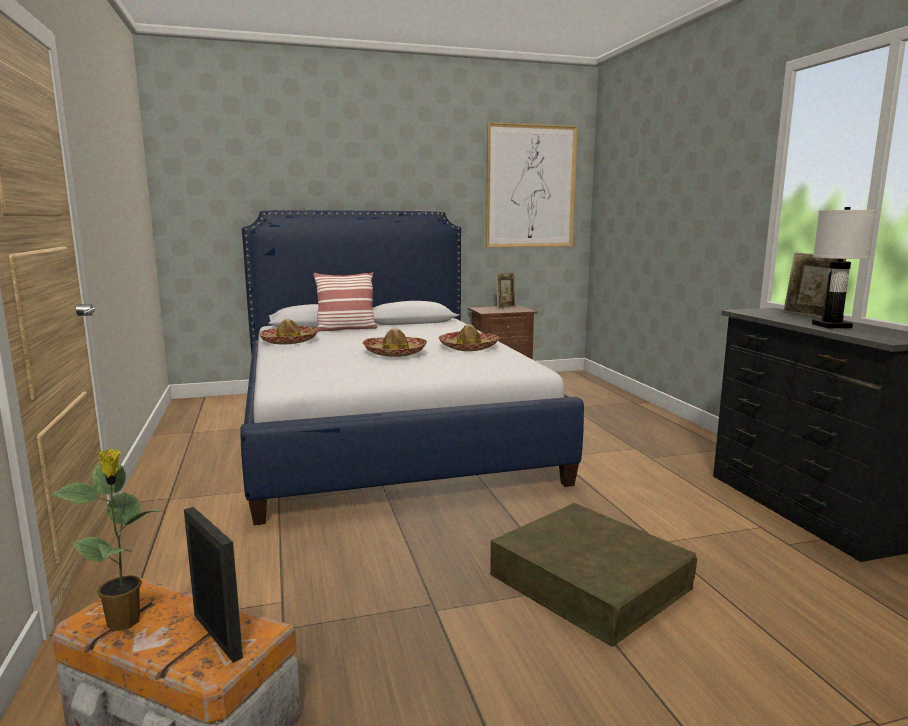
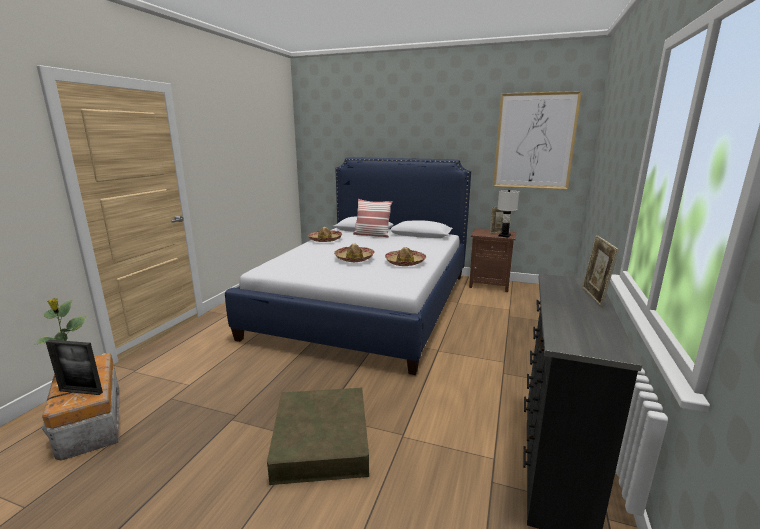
camera: 35 degrees right, 5 degrees up
(217, 636) = (81, 391): picture frame -> picture frame turned 105 degrees clockwise
(830, 326) = (569, 313): white table lamp -> white table lamp (504, 235)

